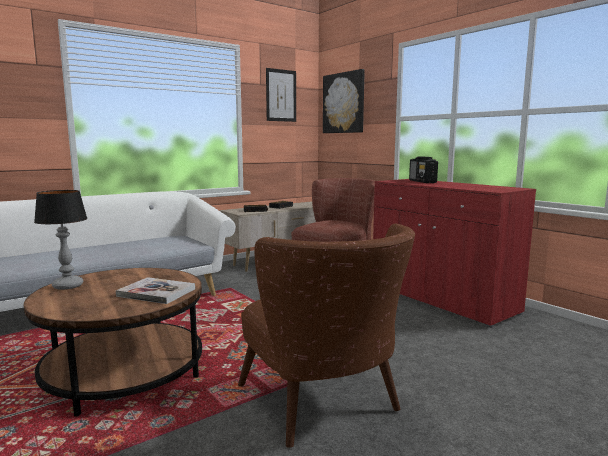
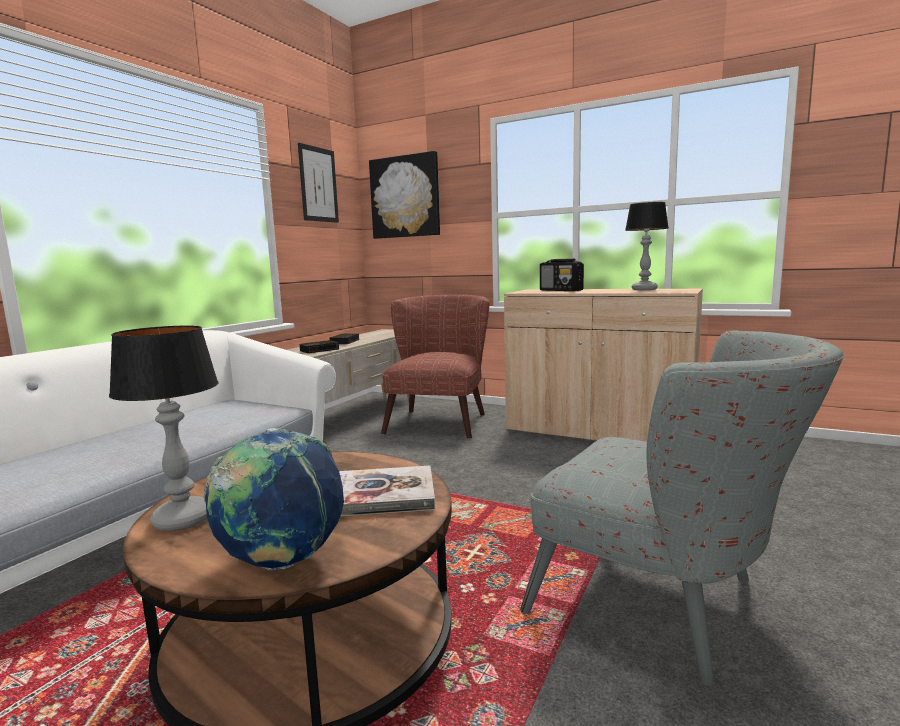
camera: 25 degrees left, 0 degrees up
(74, 309) = (282, 561): none -> globe
(324, 407) = (666, 606): brown armchair -> grey armchair
(441, 299) = (598, 432): red cabinet -> beige cabinet
(483, 186) = (645, 289): none -> table lamp

